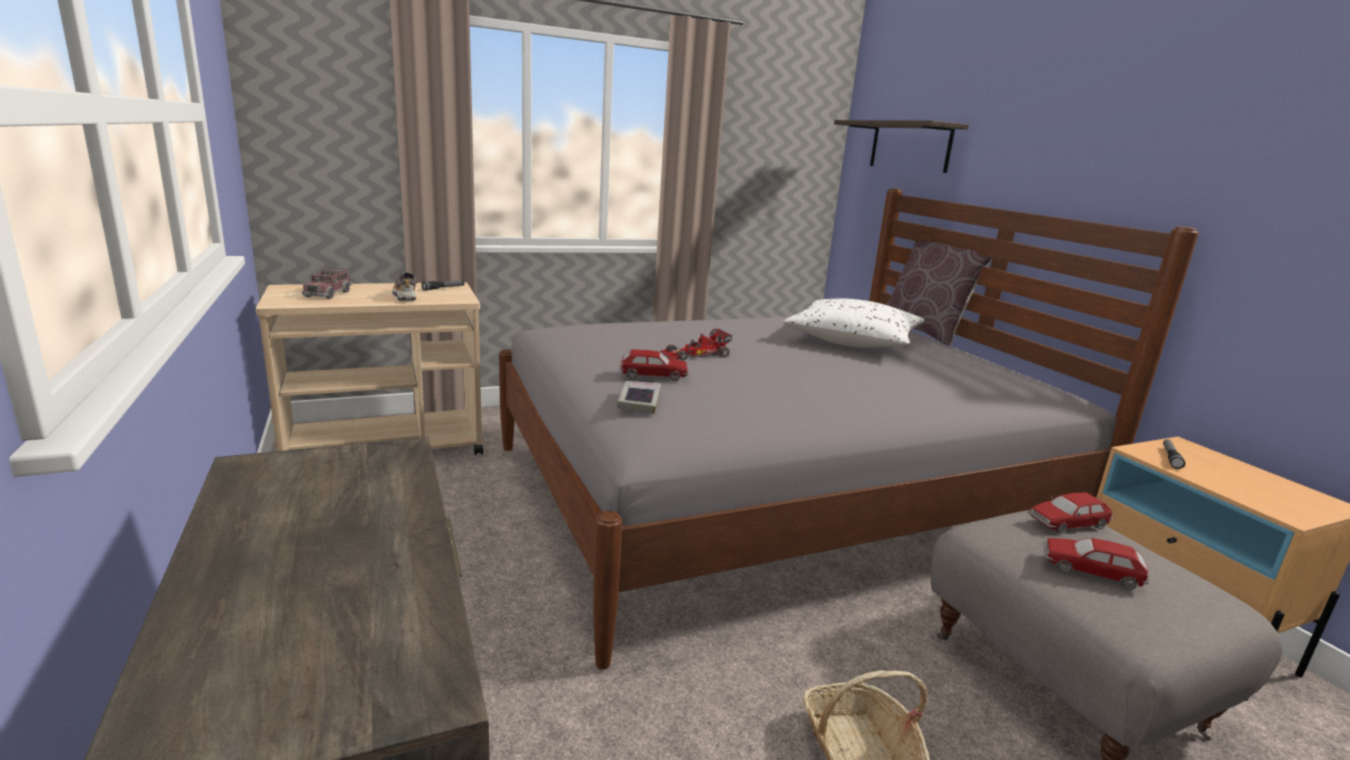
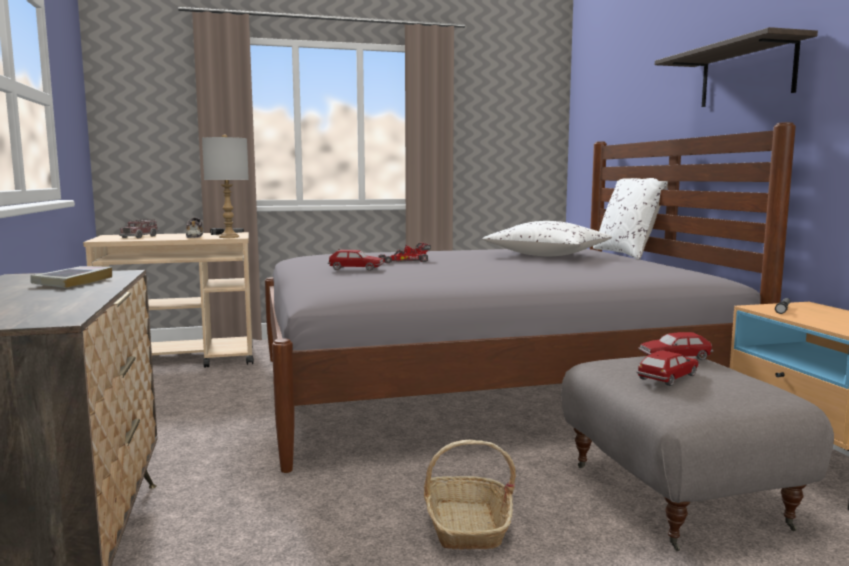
camera: 10 degrees right, 10 degrees down
(453, 299) = (229, 237): none -> grey table lamp
(639, 401) = (331, 278): book -> book (73, 282)
(910, 146) = (610, 106): shelf -> shelf (747, 74)
(924, 330) = (627, 253): brown pillow -> white pillow
(1090, 570) = (668, 377): toy car -> toy car turned 105 degrees clockwise

